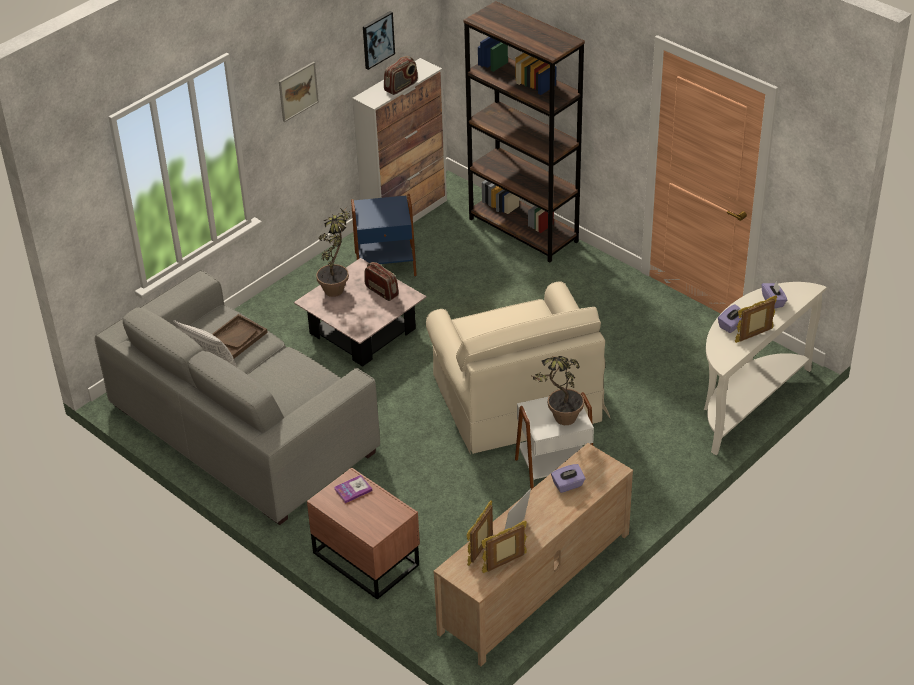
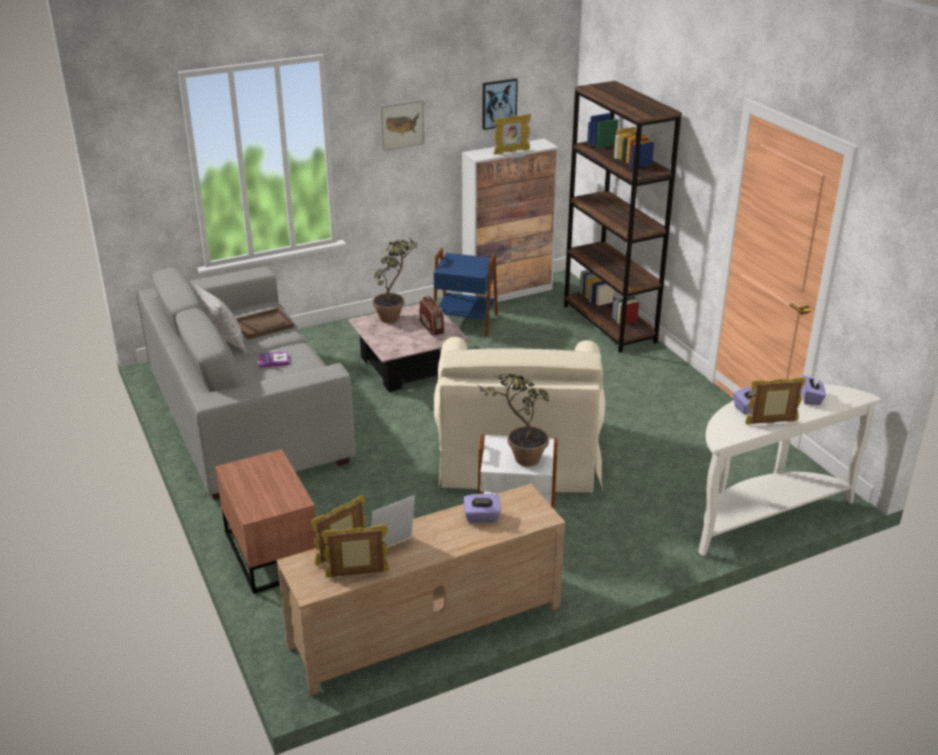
camera: 20 degrees right, 10 degrees down
(353, 490) = (266, 468): book -> book (274, 360)
(401, 87) = (511, 152): radio -> picture frame

